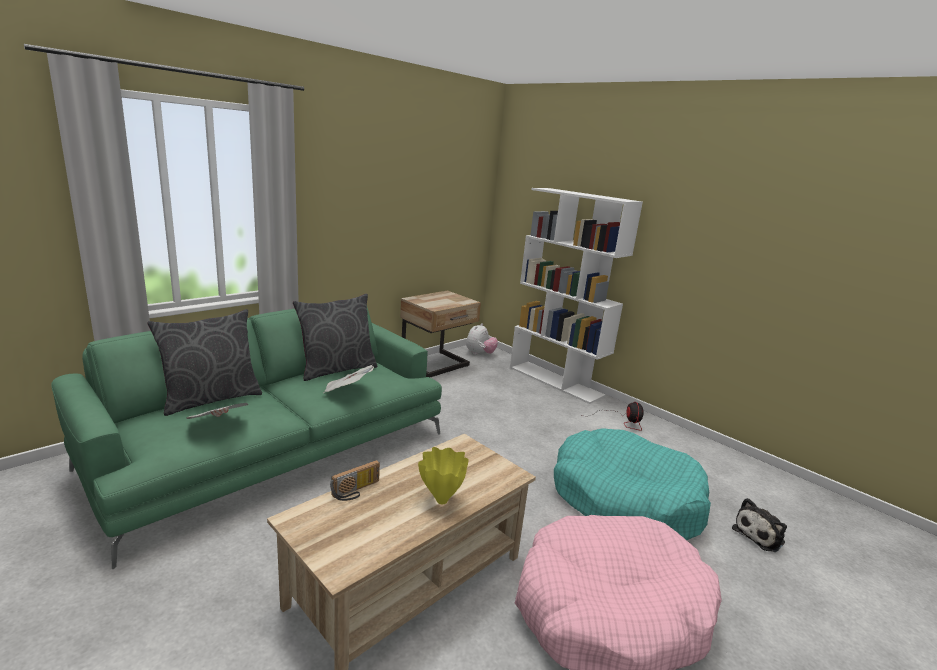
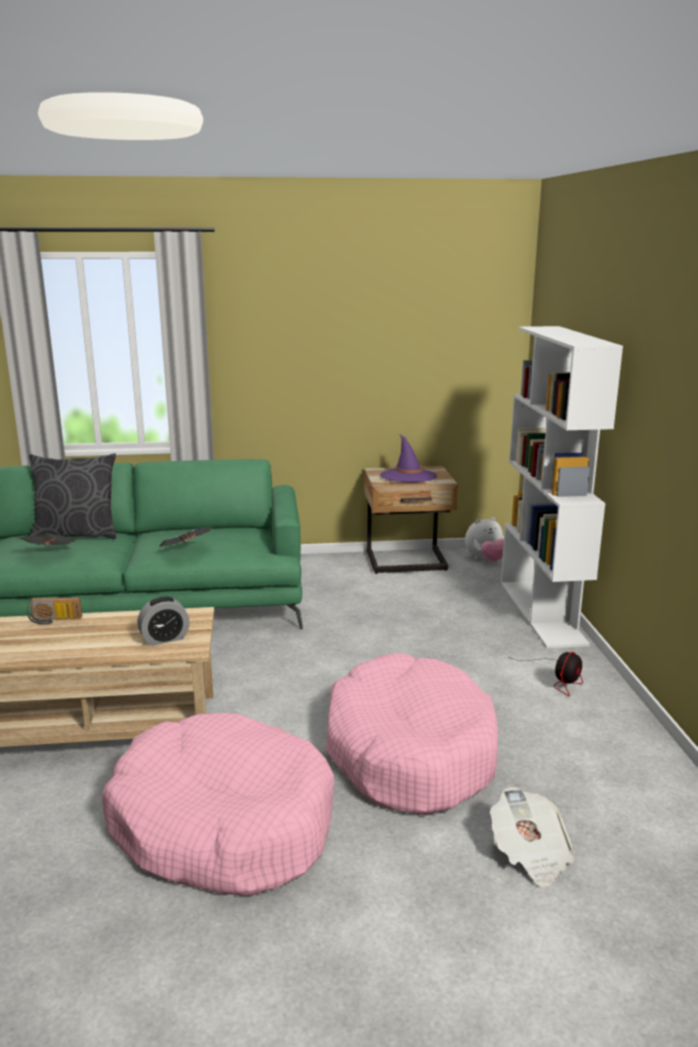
camera: 40 degrees right, 0 degrees up
(336, 369) = (210, 531): grey pillow -> none
(441, 500) = (99, 645): yellow vase -> none
(442, 300) = (408, 476): none -> purple hat
(480, 473) = (165, 639): none -> alarm clock
(625, 499) = (409, 752): turquoise dog bed -> pink dog bed
(760, 535) = (530, 854): plush toy -> newspaper

